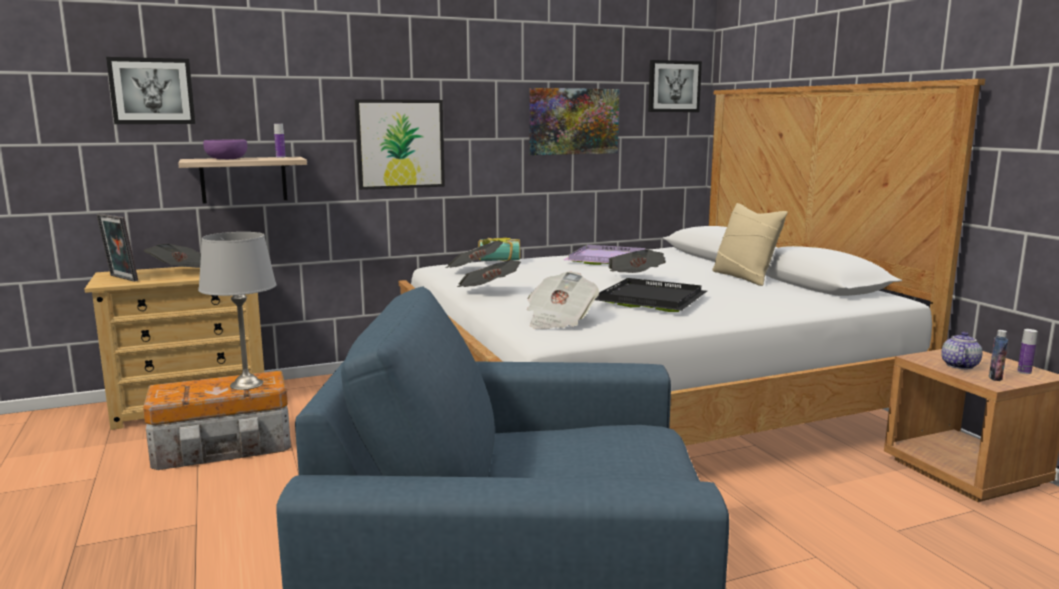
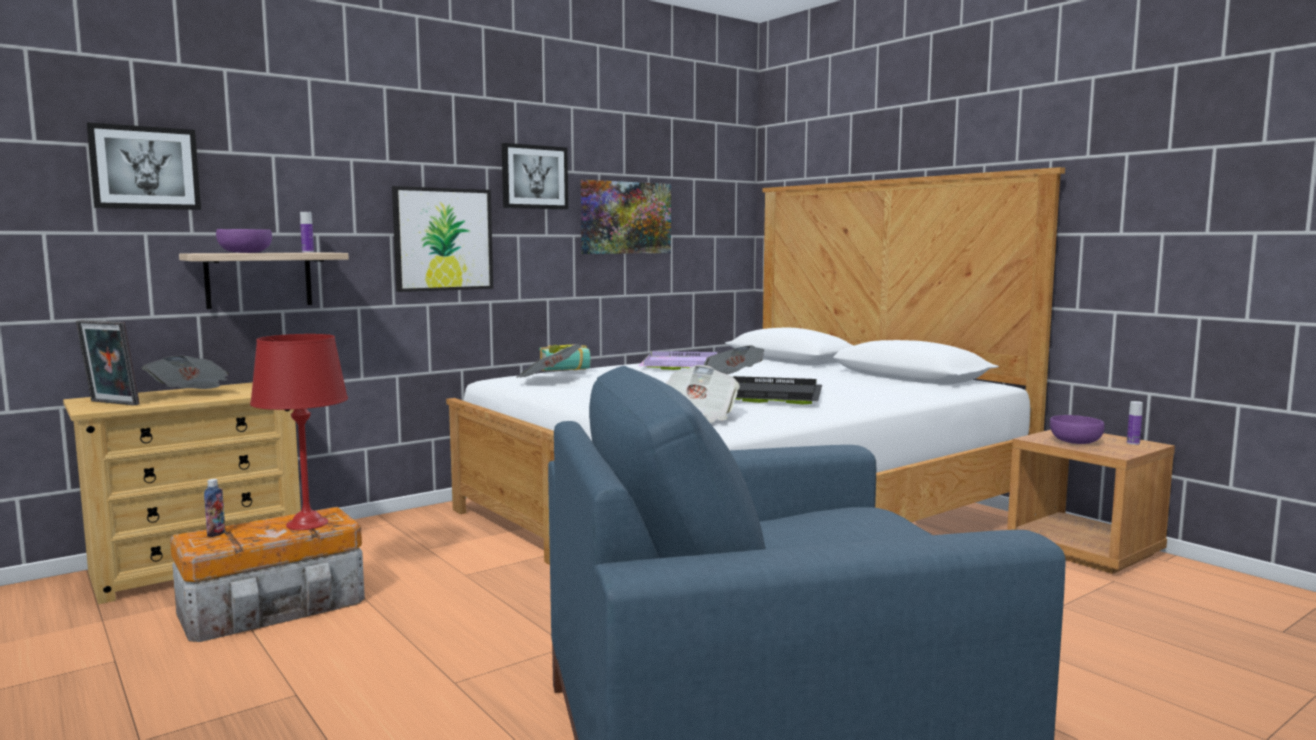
camera: 15 degrees left, 5 degrees down
(246, 384) = (307, 523): grey table lamp -> red table lamp
(488, 291) = (588, 397): newspaper -> none
(673, 86) = (721, 183): picture -> picture (534, 177)
(744, 277) = (837, 374): beige pillow -> none
(958, 365) = (1074, 442): teapot -> purple bowl
(995, 378) = (1114, 449): bottle -> bottle (216, 533)

